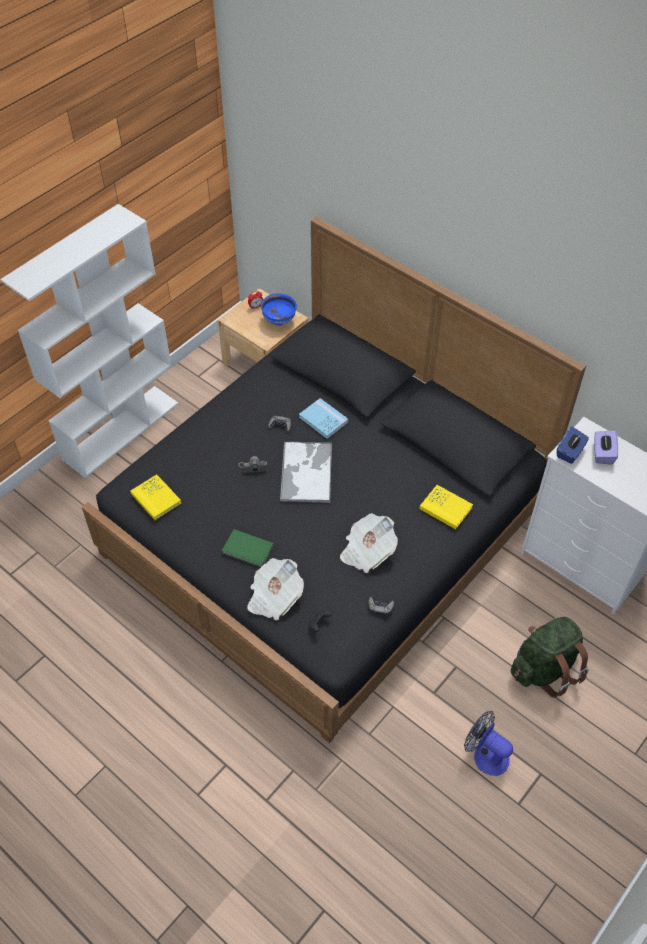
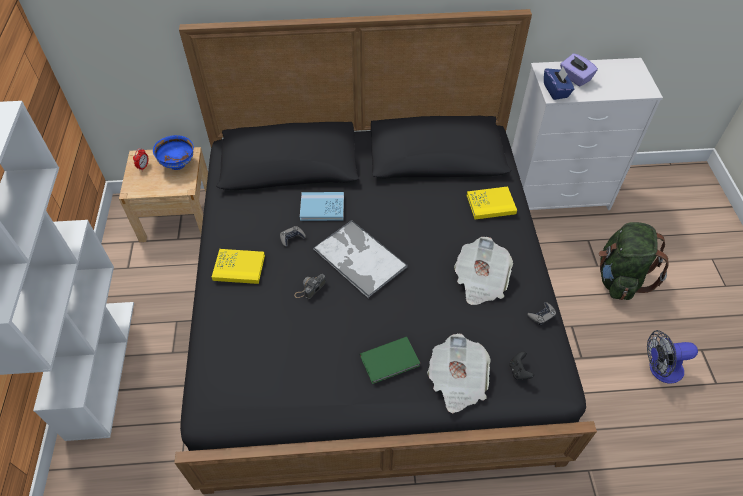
camera: 45 degrees left, 0 degrees up
(156, 498) = (254, 388): yellow book -> yellow book (239, 267)

